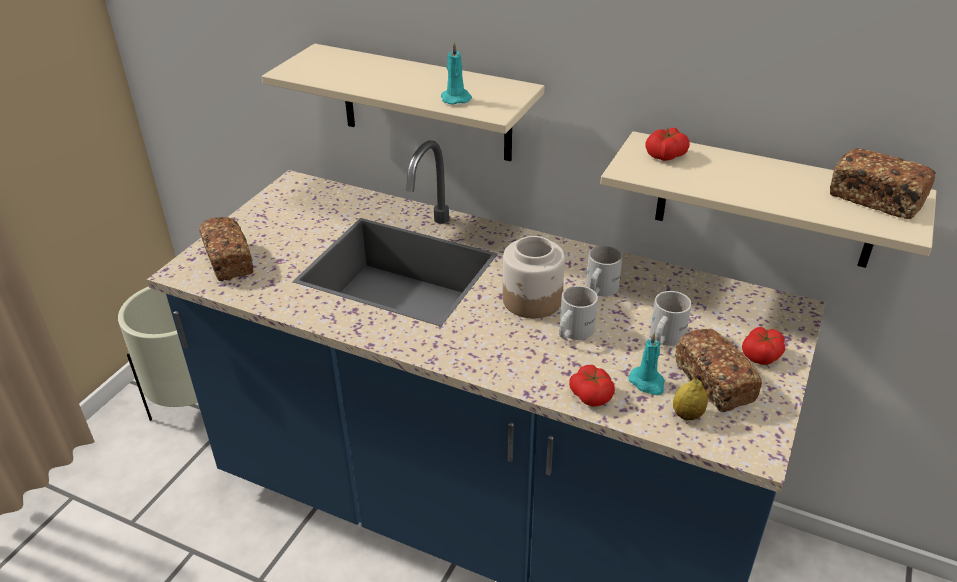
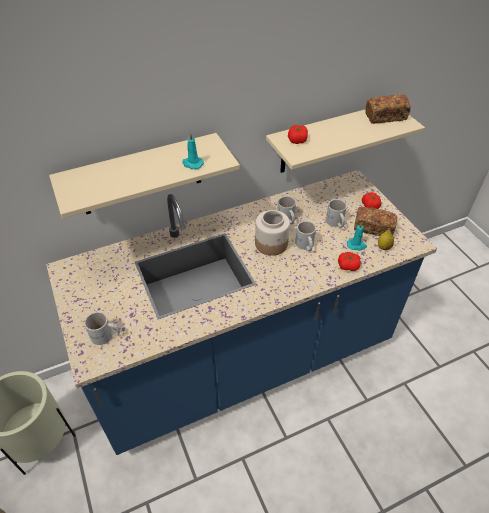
camera: 50 degrees left, 10 degrees up
(229, 261) = (105, 336): bread -> white mug

